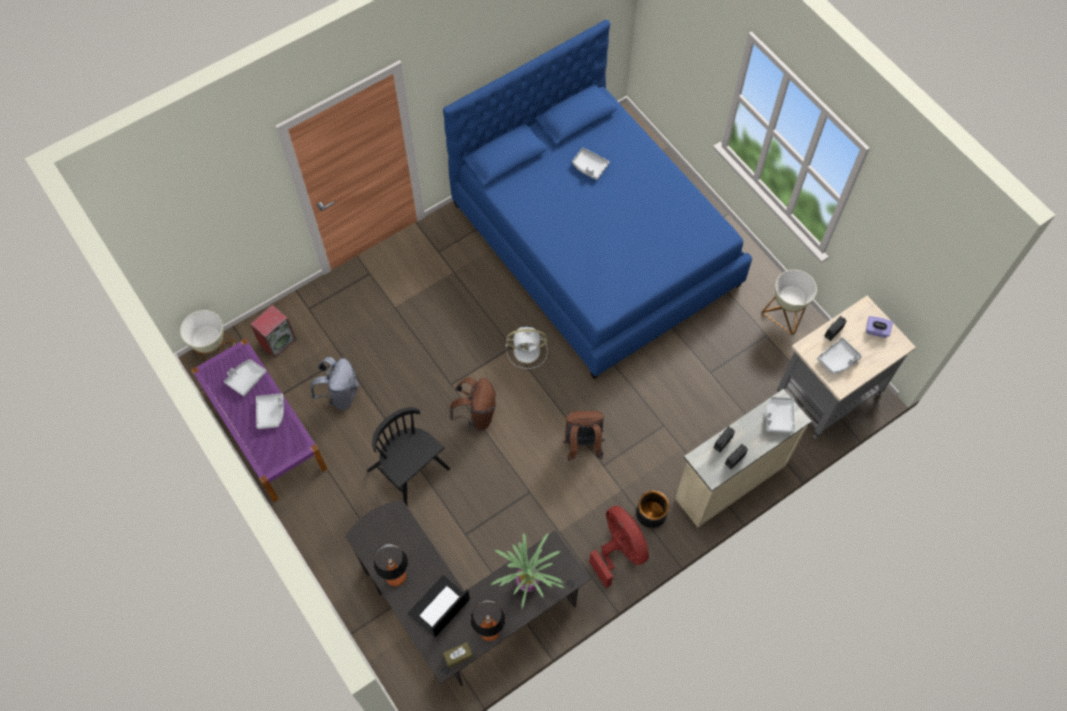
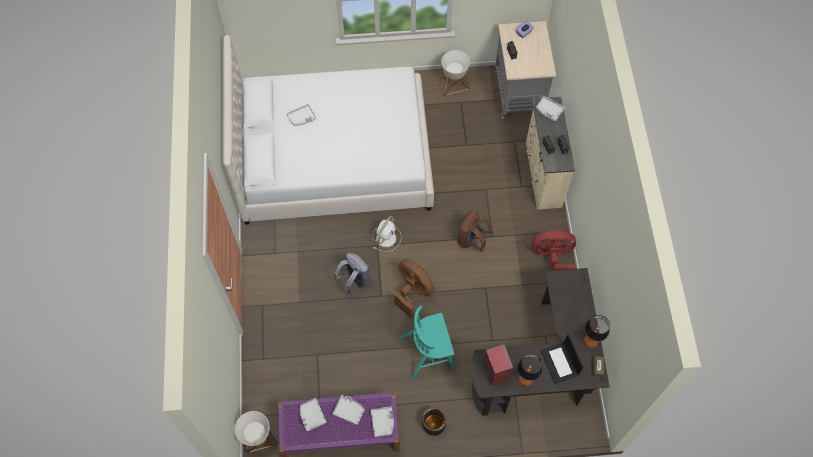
camera: 60 degrees left, 0 degrees up
(278, 341) = (276, 391): speaker -> speaker (495, 371)
(340, 395) = (345, 369): grey backpack -> grey backpack (354, 281)
(411, 472) = (430, 351): black chair -> turquoise chair
(476, 415) = (413, 291): brown backpack -> brown fan
(529, 580) = (570, 302): potted plant -> none
(595, 243) = (334, 157): blue bed -> white bed
(651, 514) = (539, 227): black planter -> black planter (433, 424)
(838, 359) = (530, 61): grey tray -> grey tray (383, 422)

